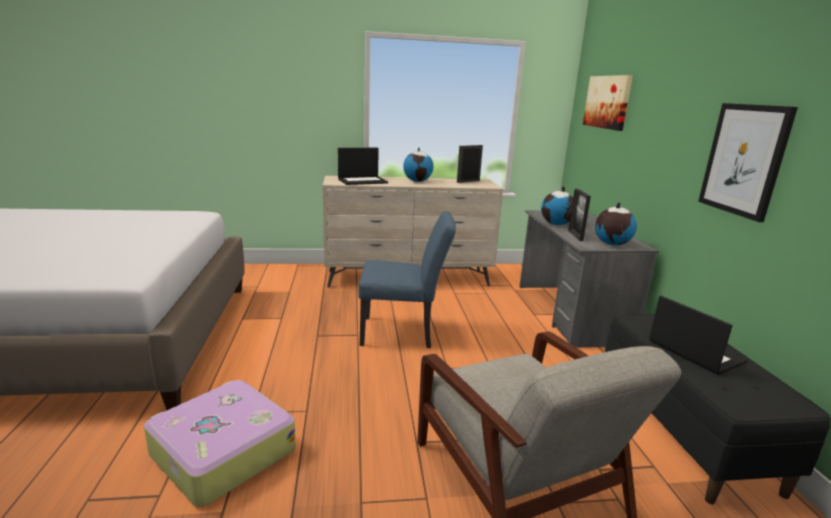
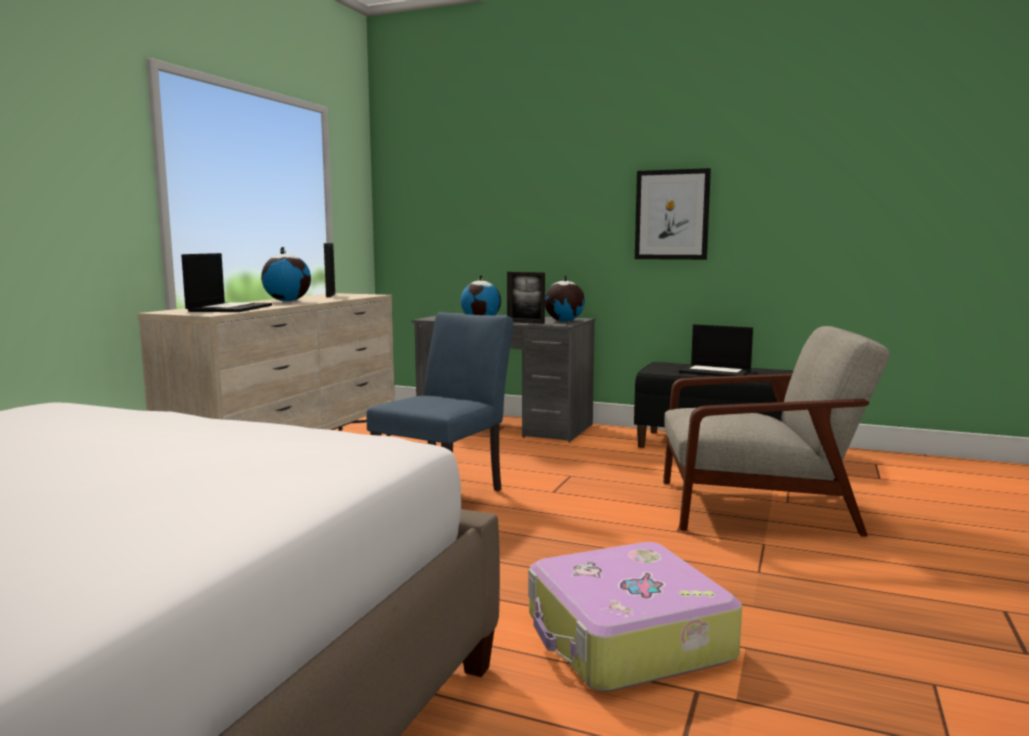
camera: 60 degrees left, 10 degrees down
(607, 102) = (452, 183): picture -> none
(694, 351) = (716, 372): laptop -> laptop turned 150 degrees counterclockwise

